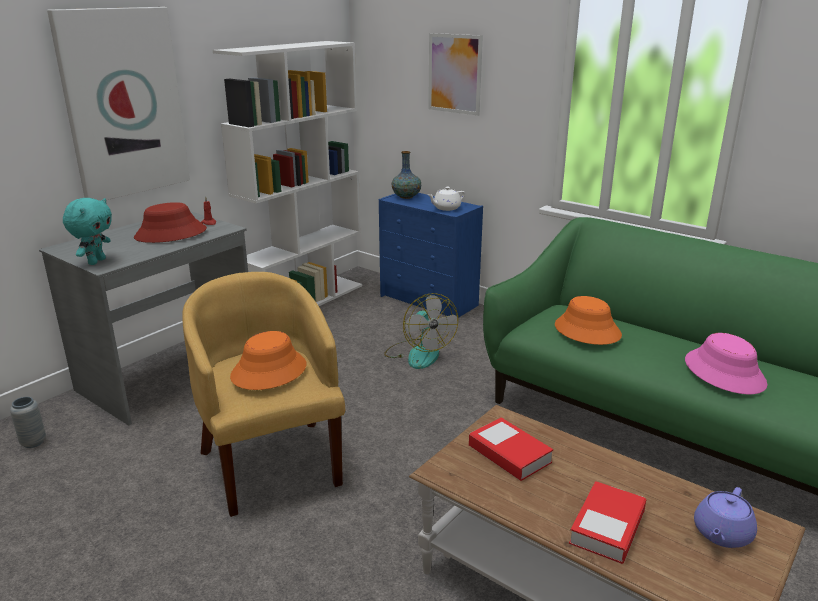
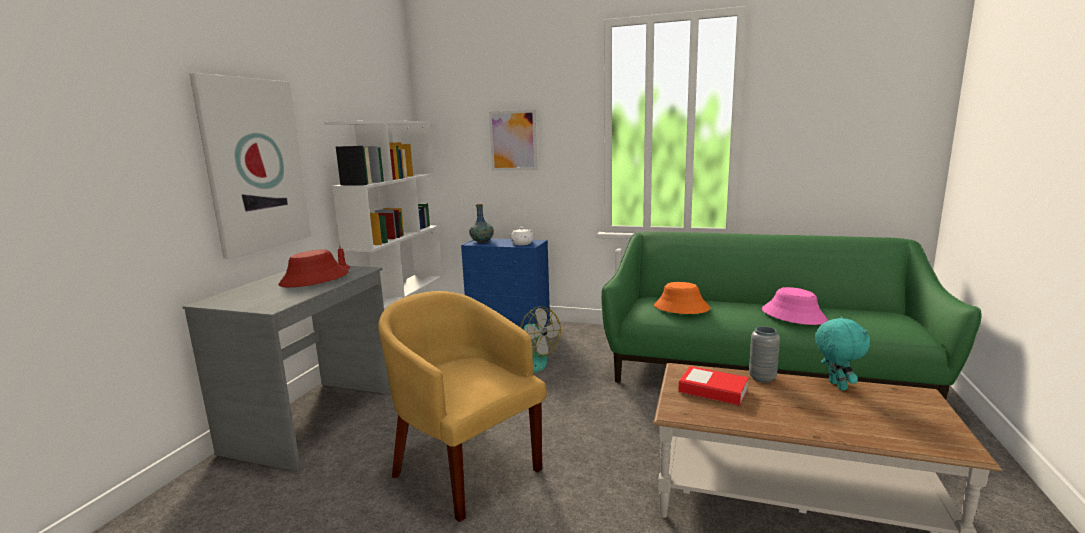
camera: 20 degrees left, 10 degrees down
(33, 442) = (196, 512): grey vase -> grey vase (762, 378)
(96, 261) = (260, 305): turquoise plush toy -> turquoise plush toy (835, 386)
(269, 371) = (469, 373): orange hat -> none
(607, 527) = (829, 420): book -> none
(721, 534) = (900, 405): purple teapot -> none

